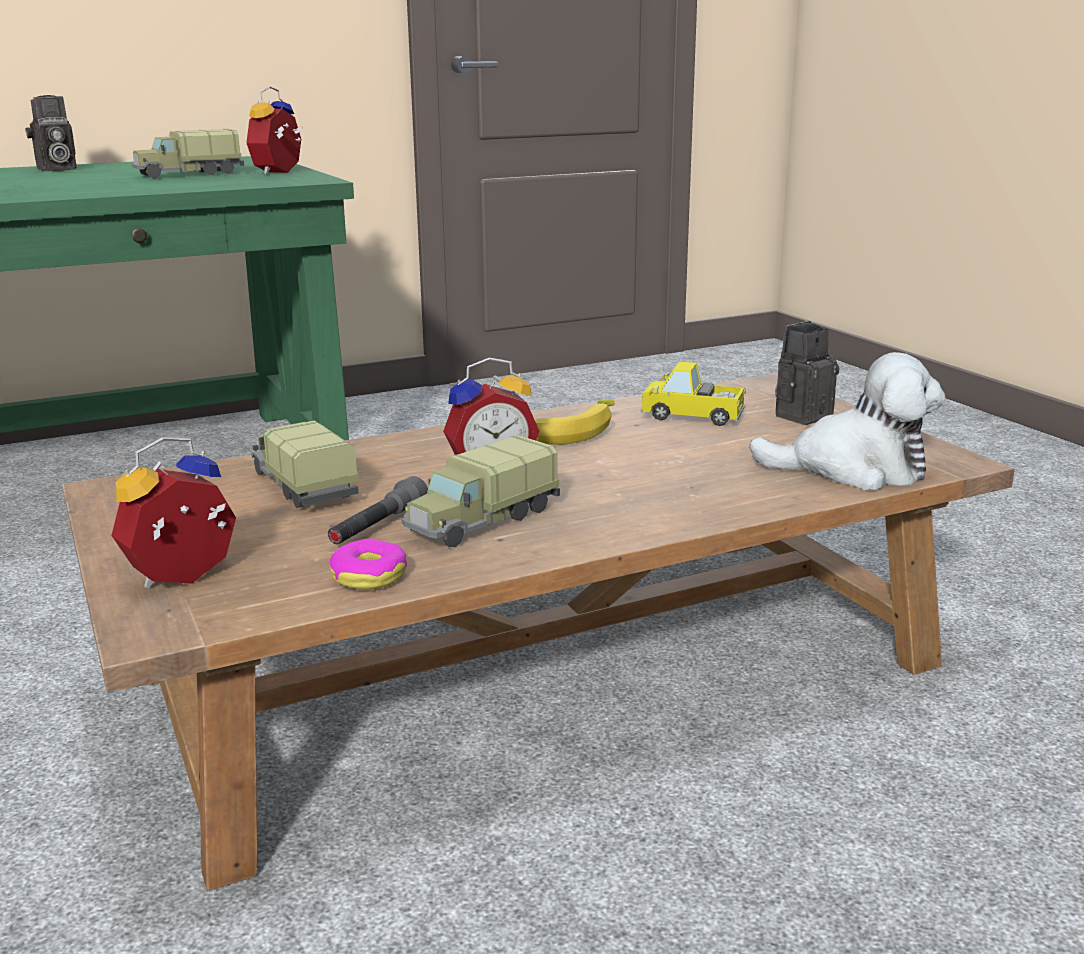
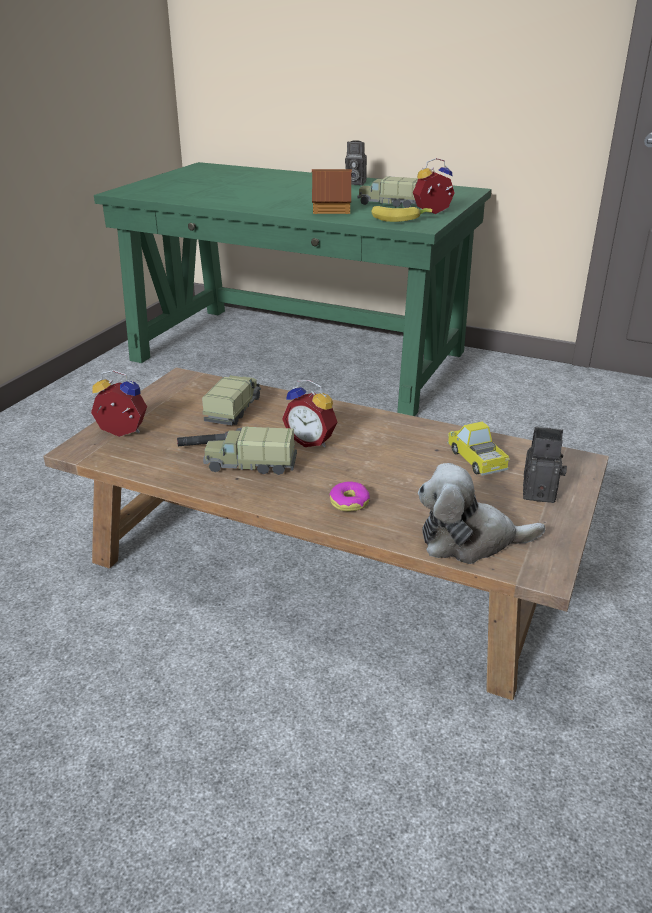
camera: 50 degrees right, 10 degrees up
(118, 186) = (330, 209): none -> toy house
(369, 576) = (164, 467): donut -> donut (349, 502)
(568, 433) = (392, 437): banana -> banana (398, 219)
(853, 470) = (469, 540): plush toy -> plush toy turned 120 degrees clockwise

